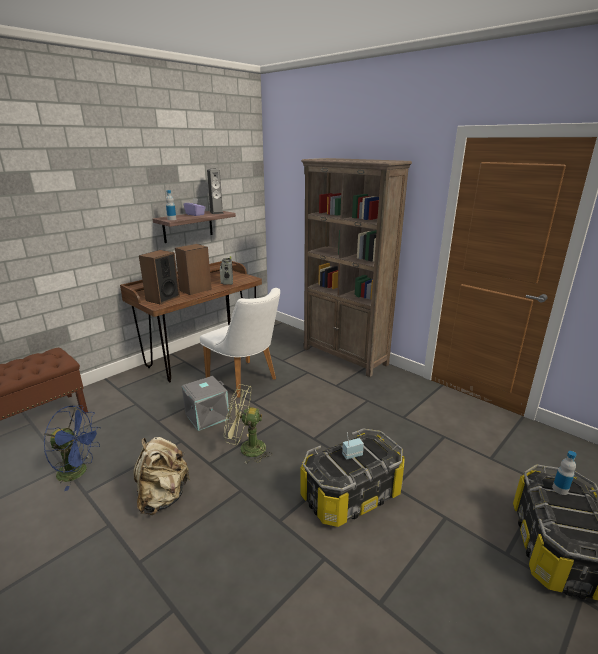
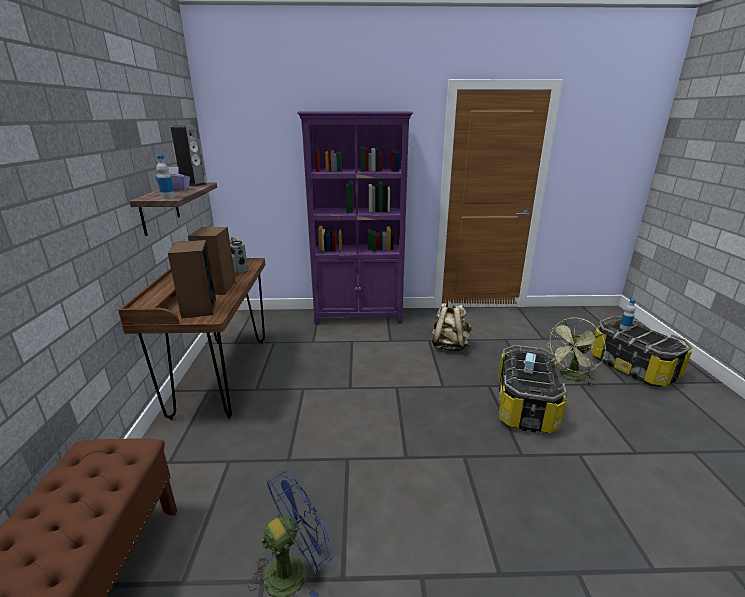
camera: 45 degrees left, 0 degrees up
(163, 497) = (420, 512): beige backpack -> beige backpack (449, 346)
(207, 416) = (330, 423): grey storage box -> none
(246, 381) = (312, 374): white chair -> none
(246, 449) = (413, 425): green fan -> green fan (570, 377)
(345, 356) = (359, 316): brown bookcase -> purple bookcase

